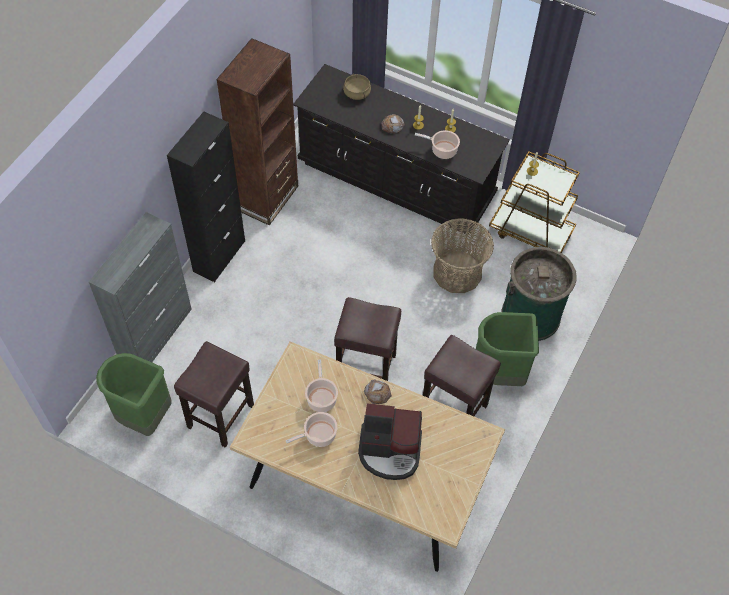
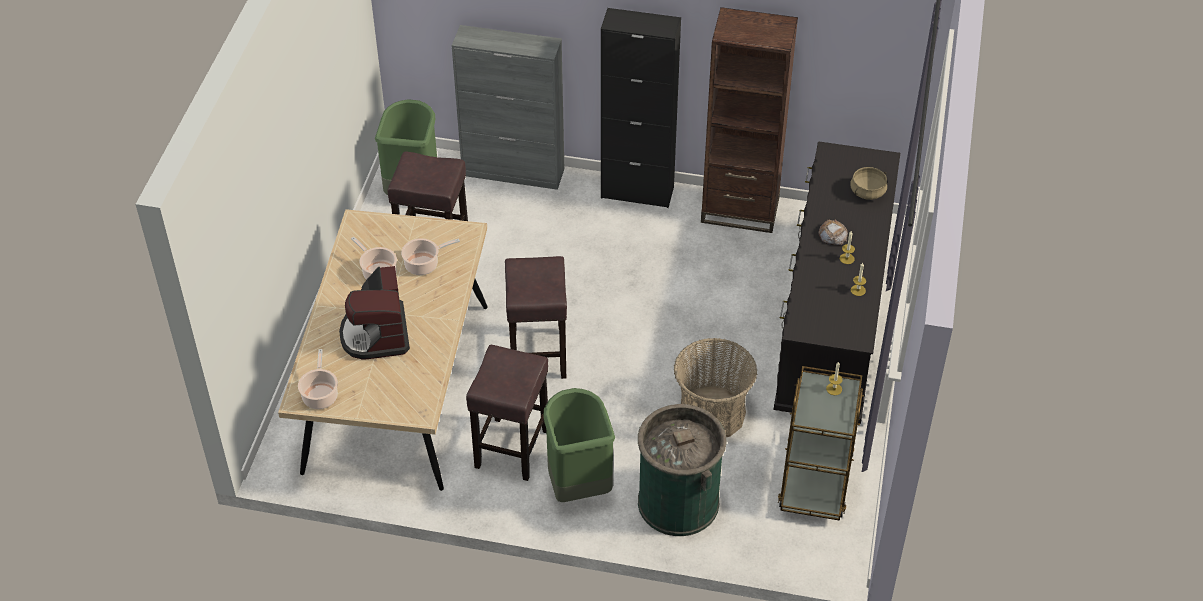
camera: 75 degrees right, 10 degrees down
(377, 393) = (445, 308): bread -> none
(442, 150) = (817, 289): cooking pot -> cooking pot (320, 395)

